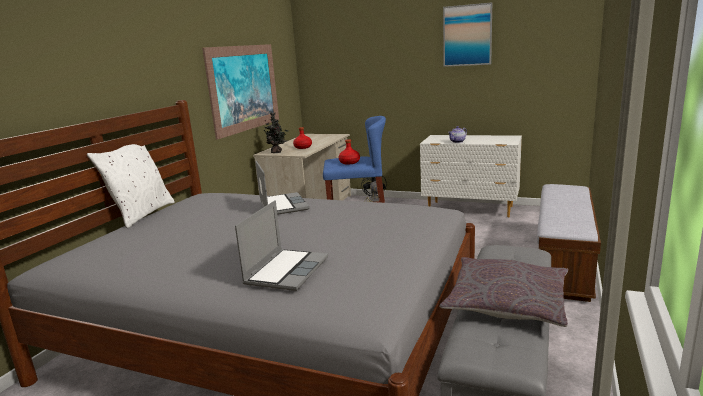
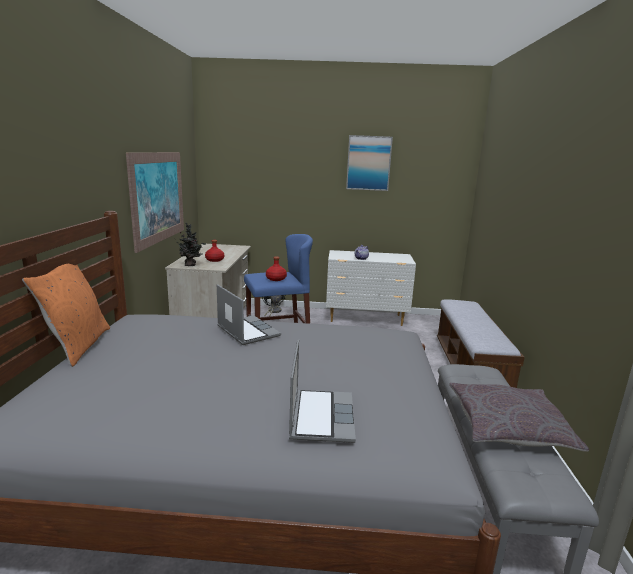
camera: 20 degrees left, 0 degrees up
(141, 214) = (77, 346): white pillow -> orange pillow

